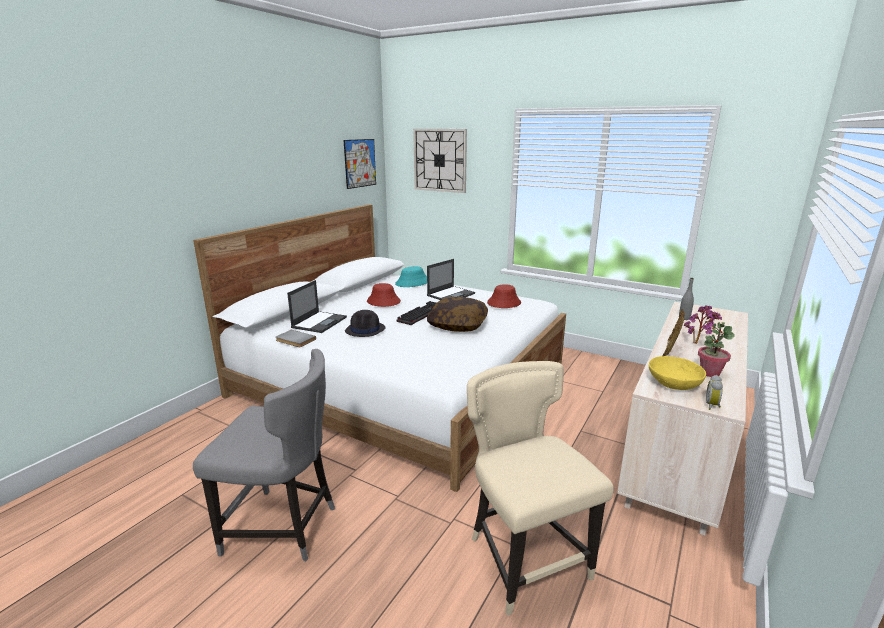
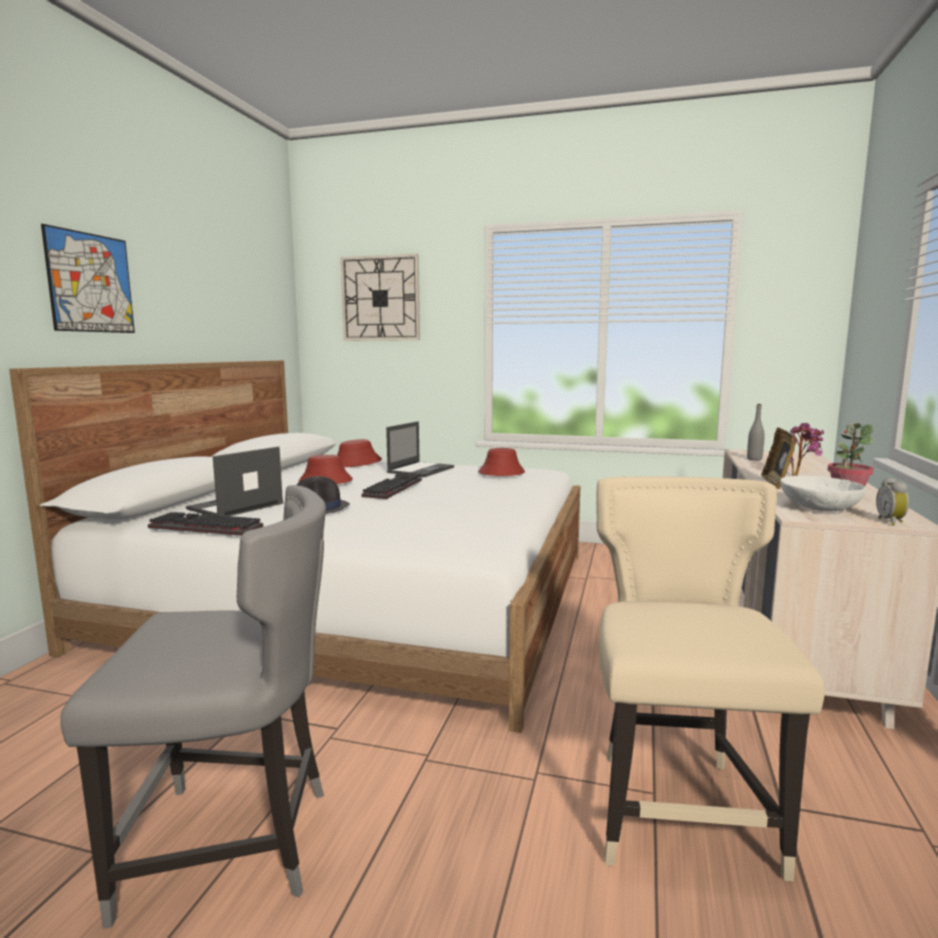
camera: 15 degrees left, 10 degrees down
(294, 340) = (202, 528): grey book -> keyboard
(319, 322) = (235, 506): laptop -> laptop turned 150 degrees counterclockwise
(360, 163) = (265, 300): picture -> picture (90, 283)
(413, 282) = (356, 463): turquoise hat -> red hat
(458, 325) = (455, 495): pillow -> none
(525, 558) = (679, 808): beige chair -> beige chair turned 45 degrees clockwise
(674, 384) = (819, 508): yellow bowl -> white bowl

